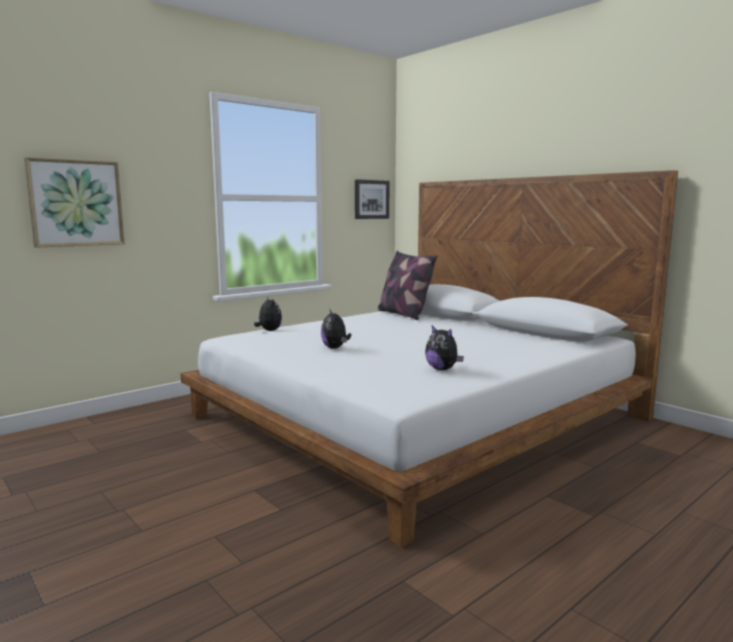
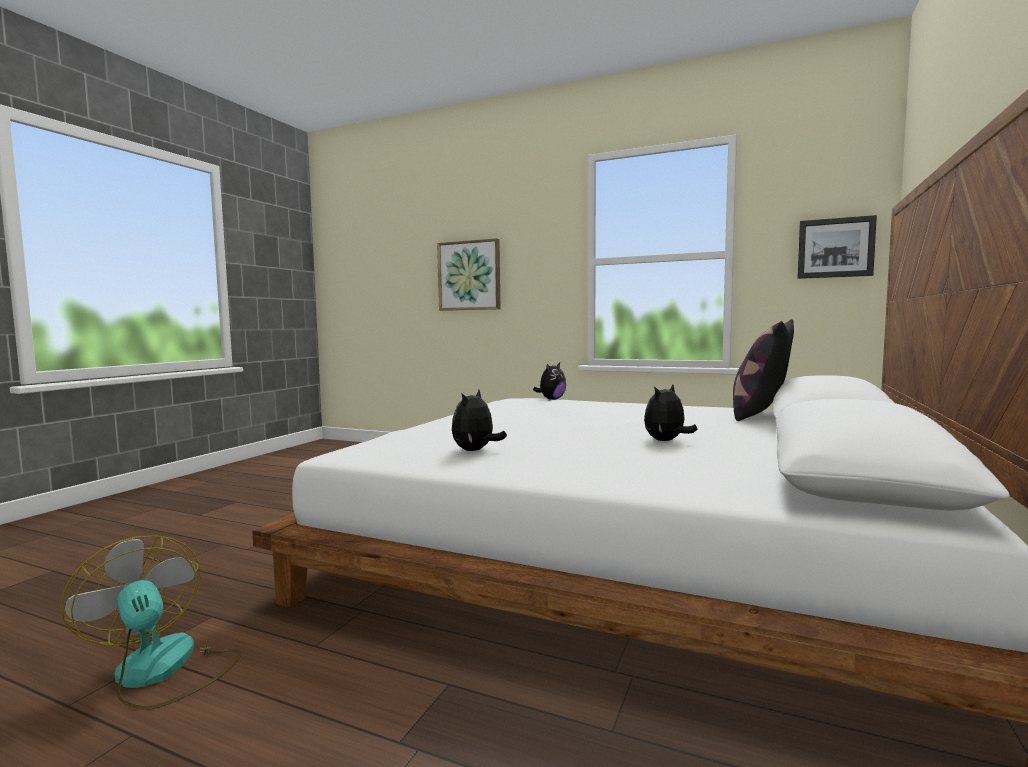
camera: 65 degrees right, 5 degrees down
(335, 348) = (520, 418): plush toy -> plush toy (666, 441)
(490, 602) = (162, 671): none -> fan

